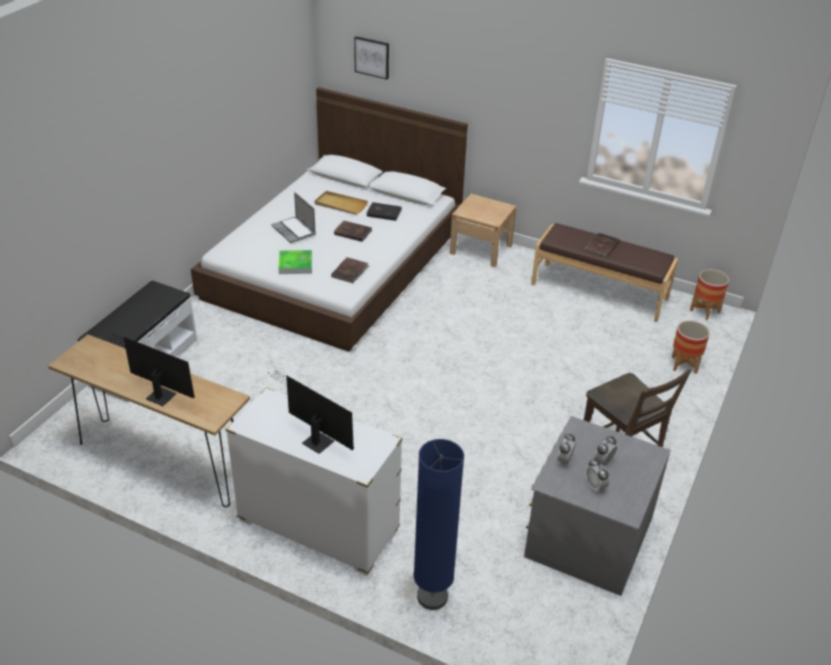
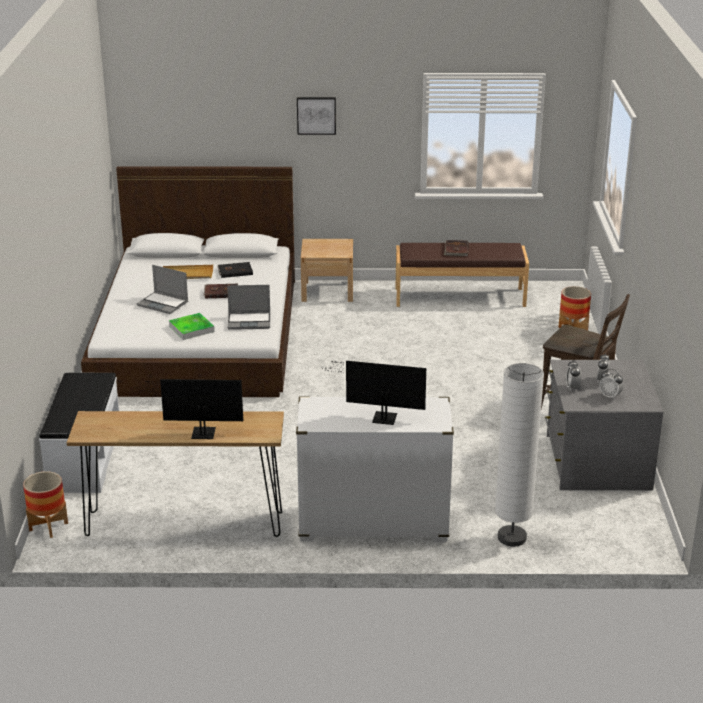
camera: 25 degrees left, 10 degrees down
(350, 271) = (250, 321): brown book -> laptop
(372, 57) = (178, 121): picture -> picture (316, 115)
(432, 597) = (512, 538): blue floor lamp -> white floor lamp
(705, 311) = (557, 289): planter -> planter (48, 526)

